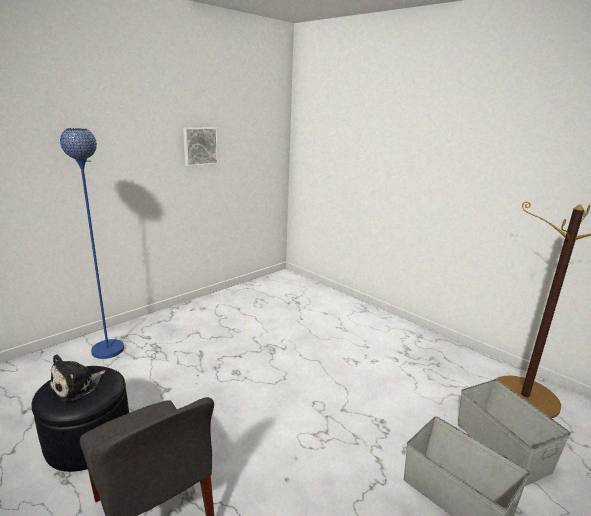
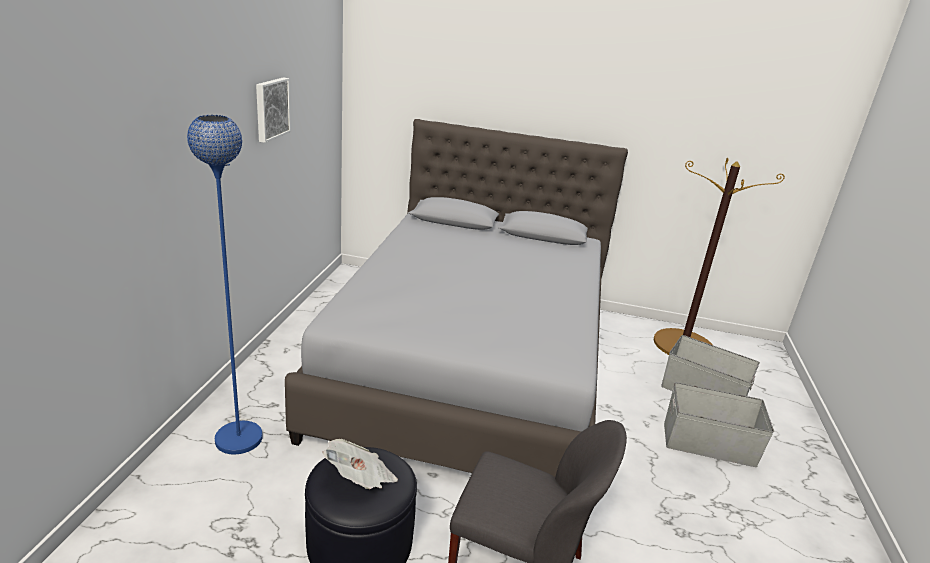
camera: 35 degrees left, 5 degrees up
(77, 386) = (360, 479): plush toy -> newspaper
(301, 351) = (472, 363): none -> grey bed

